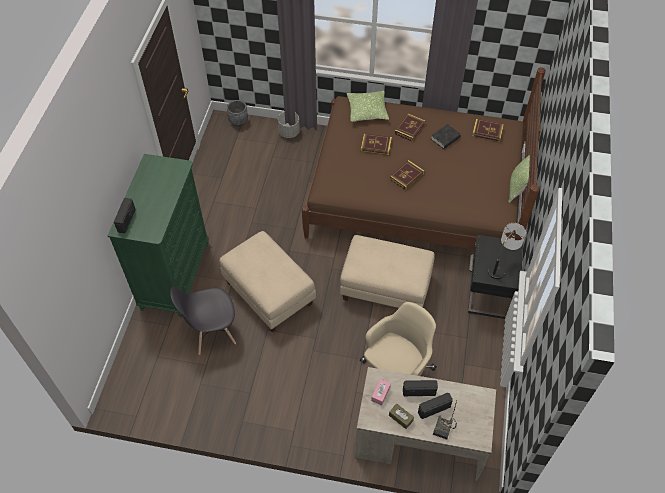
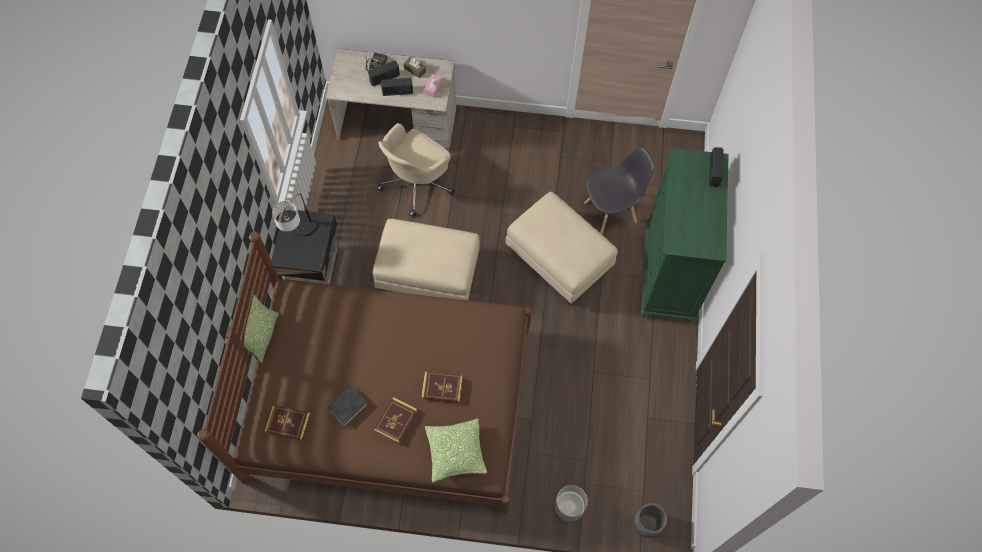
camera: 175 degrees right, 10 degrees up
(406, 176) = (402, 340): book -> none

